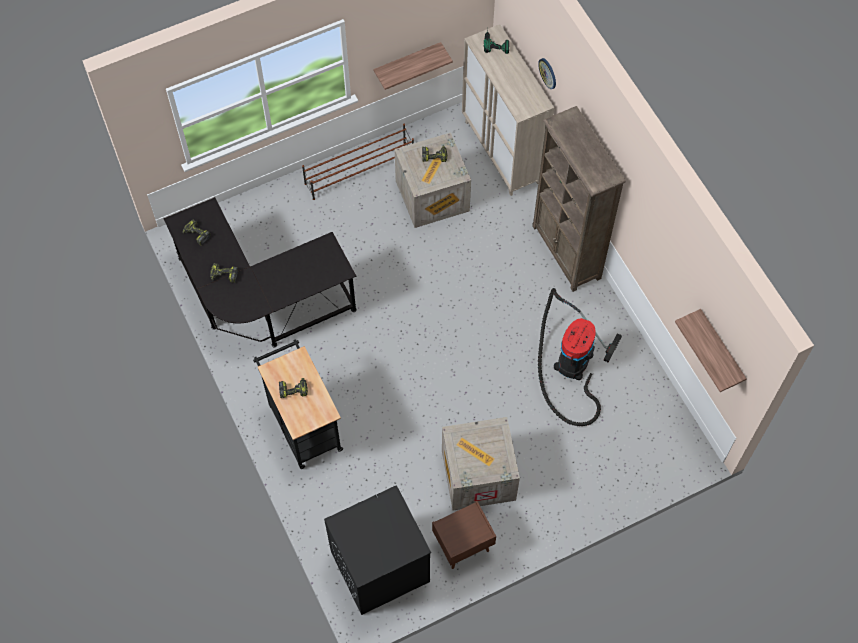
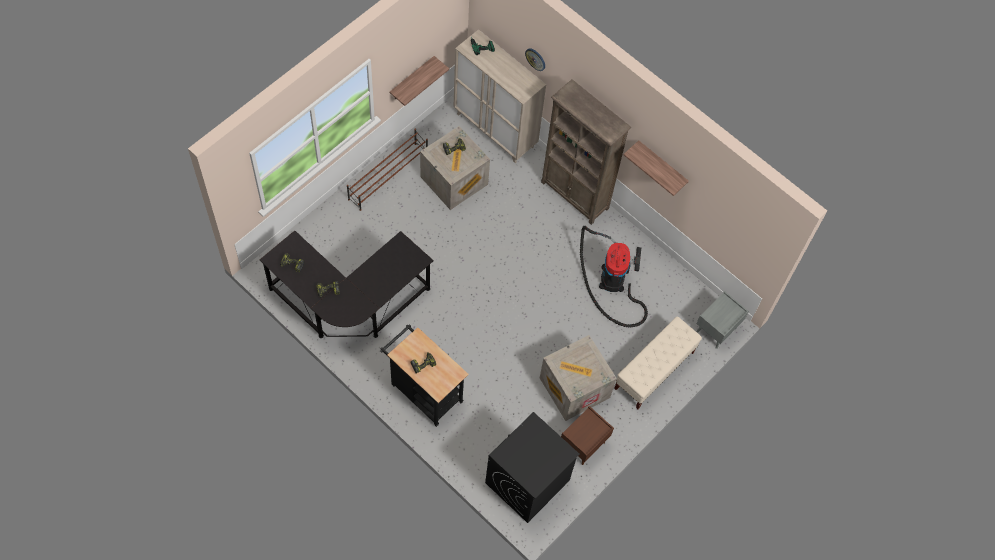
camera: 25 degrees left, 0 degrees up
(581, 485) = (654, 371): none -> beige bench
(676, 461) = (716, 330): none -> grey nightstand
(720, 349) = (741, 234): shelf -> shelf (661, 165)

